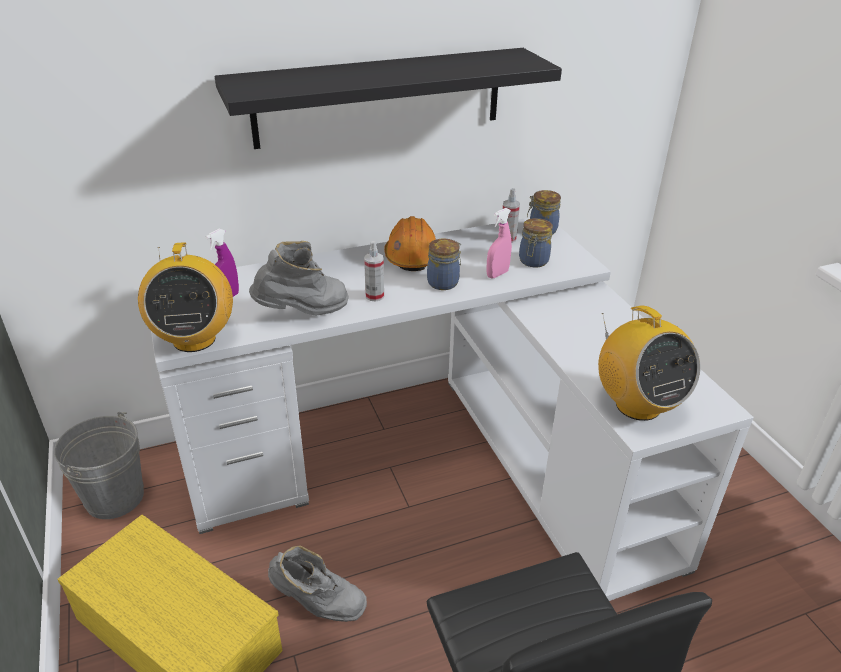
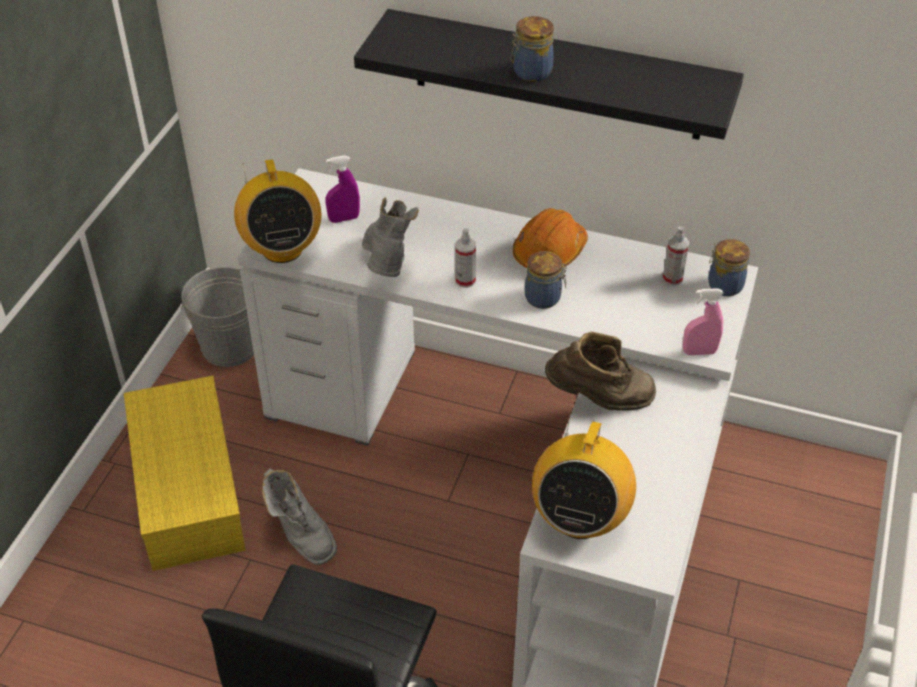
camera: 40 degrees right, 10 degrees up
(194, 339) = (282, 249): radio -> radio turned 45 degrees counterclockwise
(304, 313) = (387, 268): grey boot -> grey boot turned 105 degrees counterclockwise
(497, 274) = (607, 315): pink spray bottle -> pink spray bottle (699, 352)
(533, 261) = (662, 319): jar -> jar (530, 72)
(548, 329) = (599, 400): none -> brown boot

